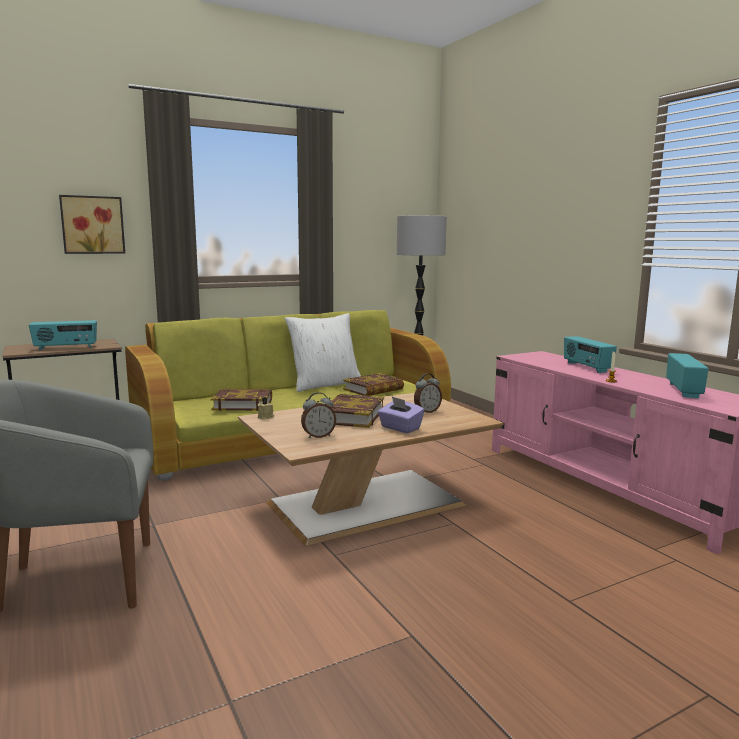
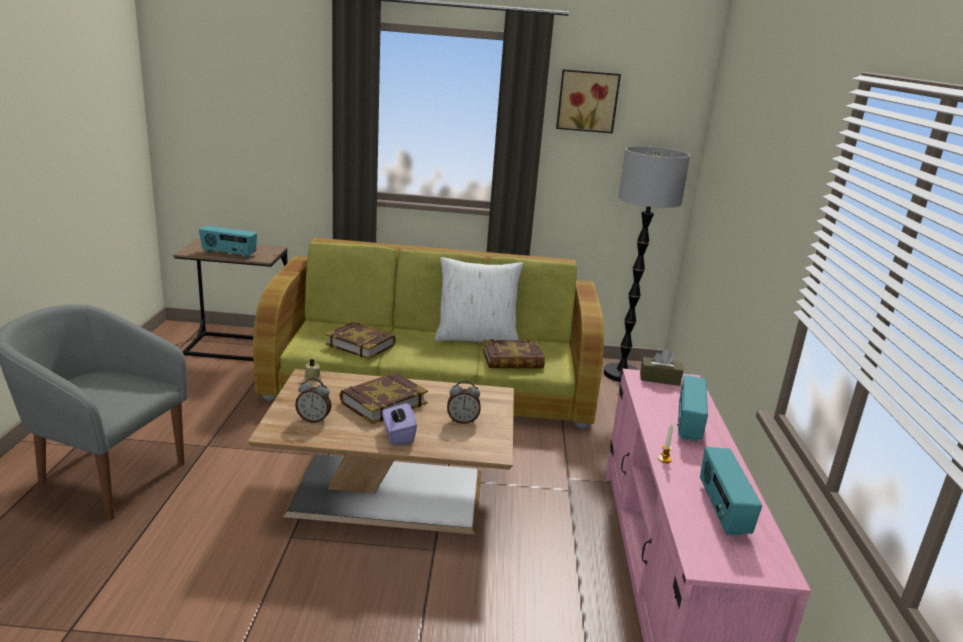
camera: 30 degrees right, 10 degrees up
(92, 225) = (284, 132): picture -> picture (587, 101)
(526, 355) = (659, 378): none -> brown tissue box
(684, 390) = (722, 510): radio -> radio turned 135 degrees clockwise

